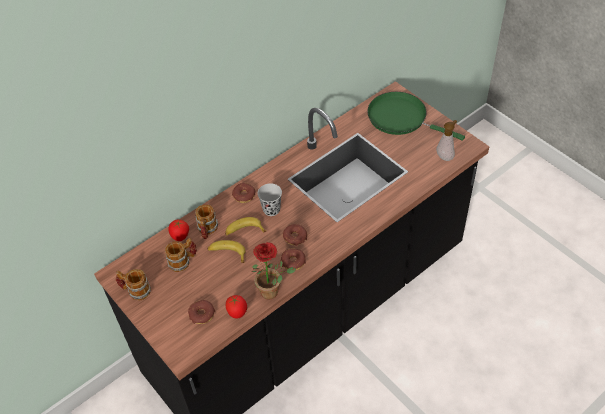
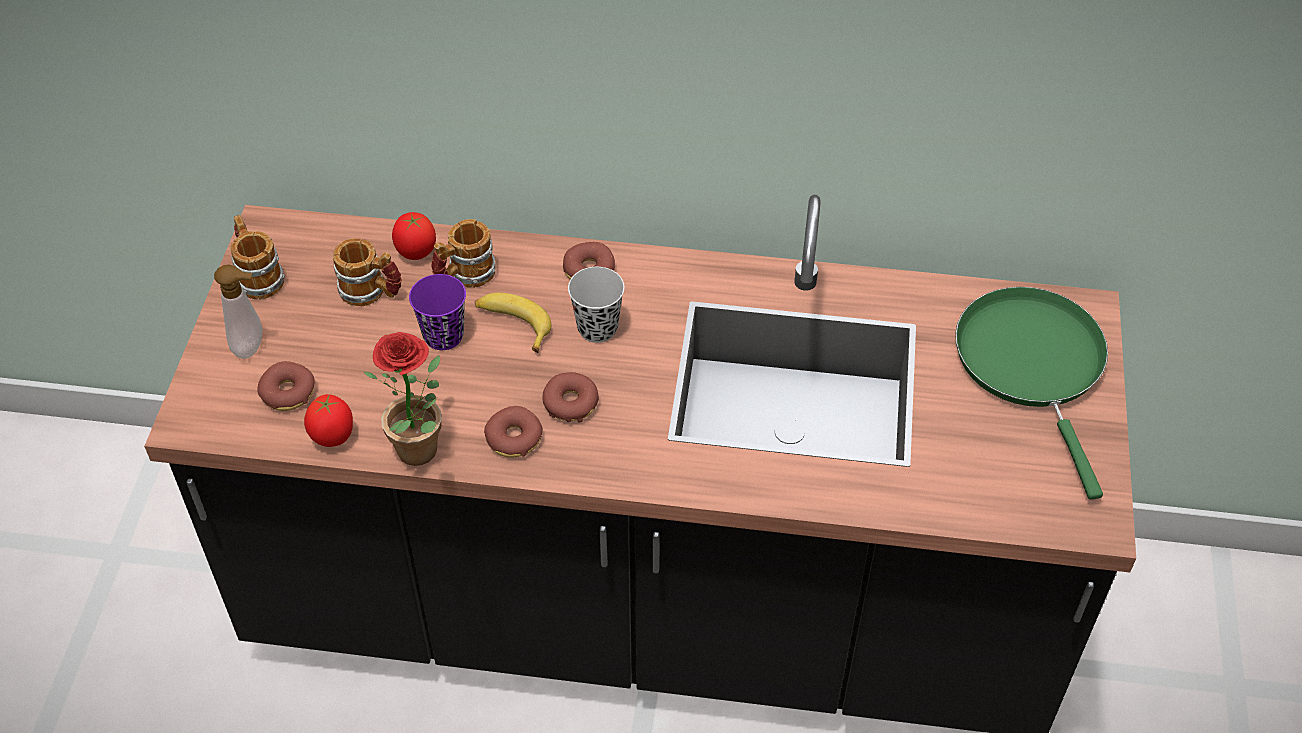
camera: 45 degrees right, 0 degrees up
(227, 253) = (443, 336): banana -> purple cup
(445, 156) = (1019, 500): soap dispenser -> soap dispenser (252, 347)

